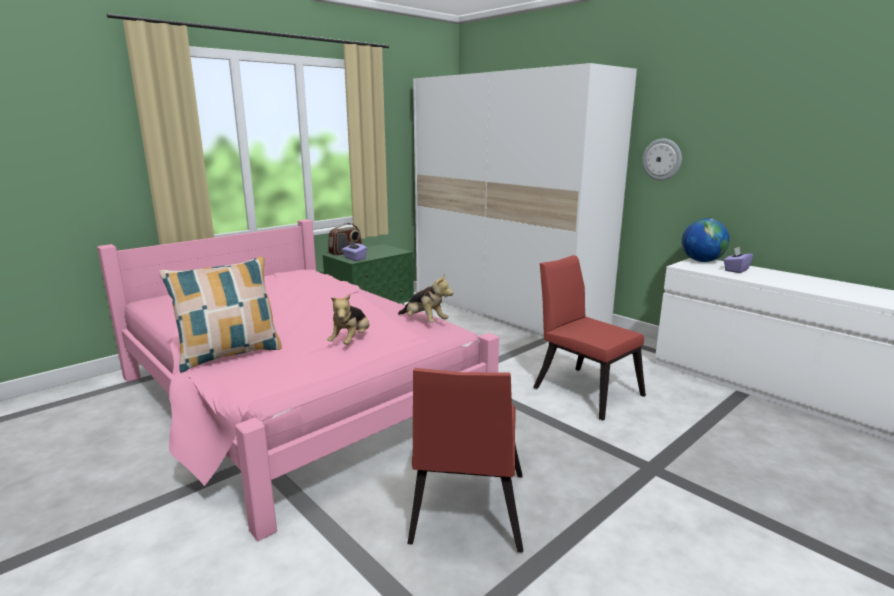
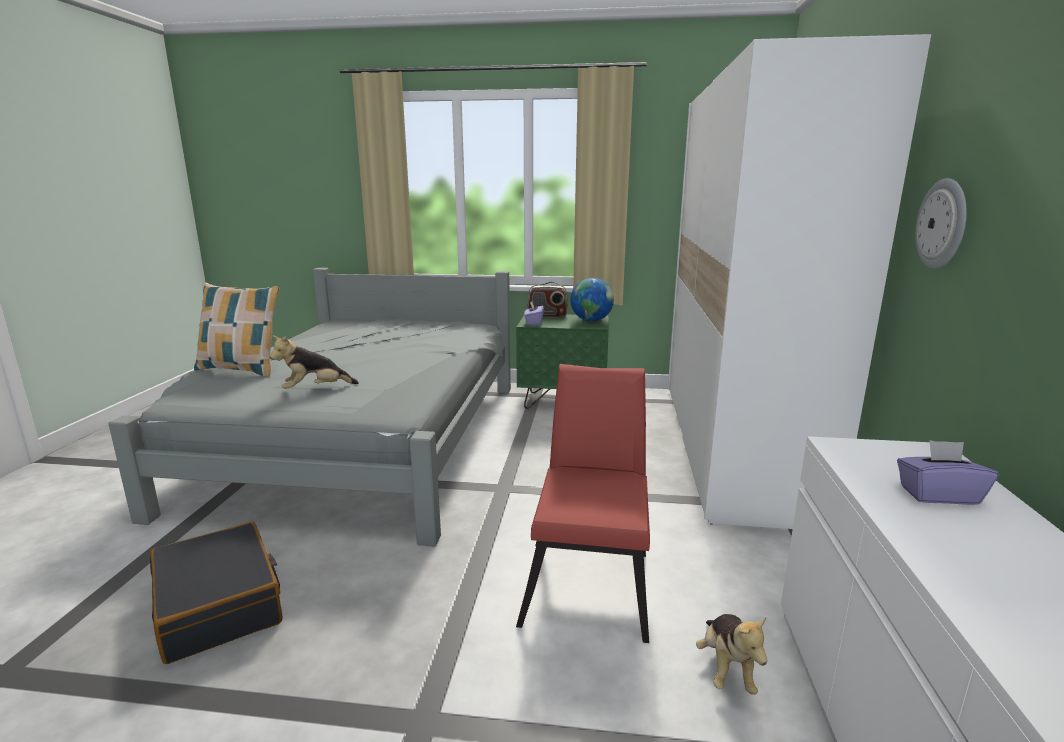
camera: 50 degrees right, 0 degrees up
(296, 398) = (364, 441): pink bed -> grey bed
(424, 321) = (406, 396): plush toy -> plush toy (726, 668)
(466, 513) = (220, 604): red chair -> black suitcase
(701, 261) = (920, 455): globe -> globe (591, 321)

